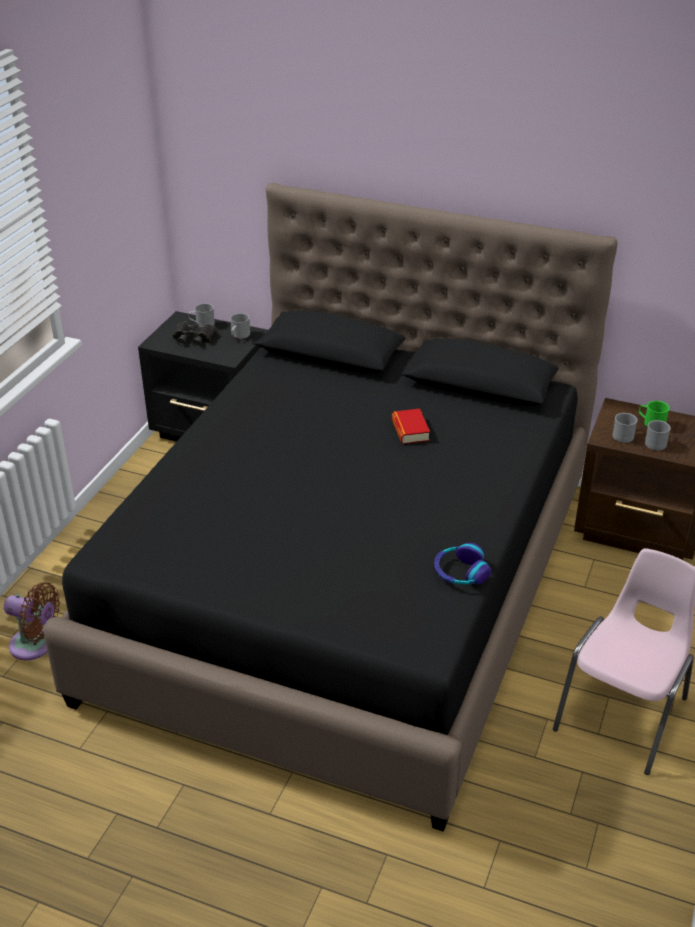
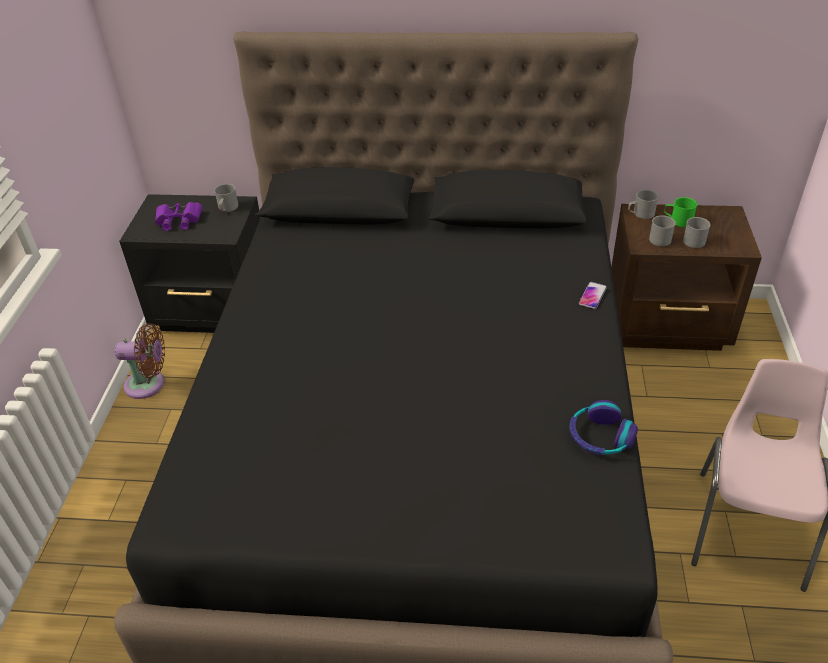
camera: 15 degrees left, 5 degrees up
(36, 645) = (95, 617): brown fan -> brown fan (149, 384)
(194, 338) = (179, 220): black binoculars -> purple binoculars
(202, 324) = (182, 203): grey mug -> grey mug (640, 214)
(410, 430) = (463, 279): book -> none
(517, 466) = (592, 296): none -> phone

